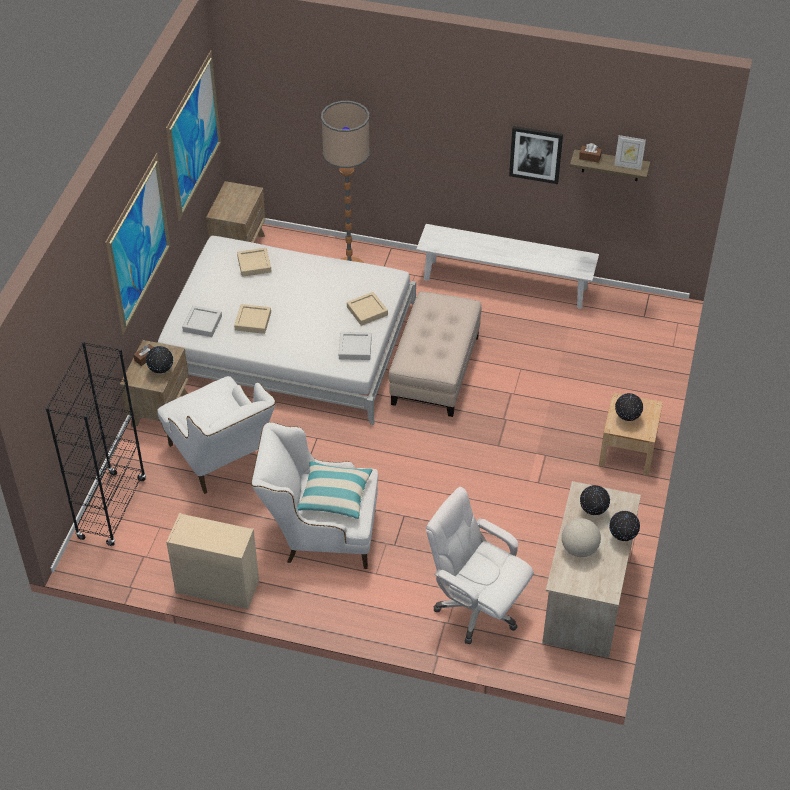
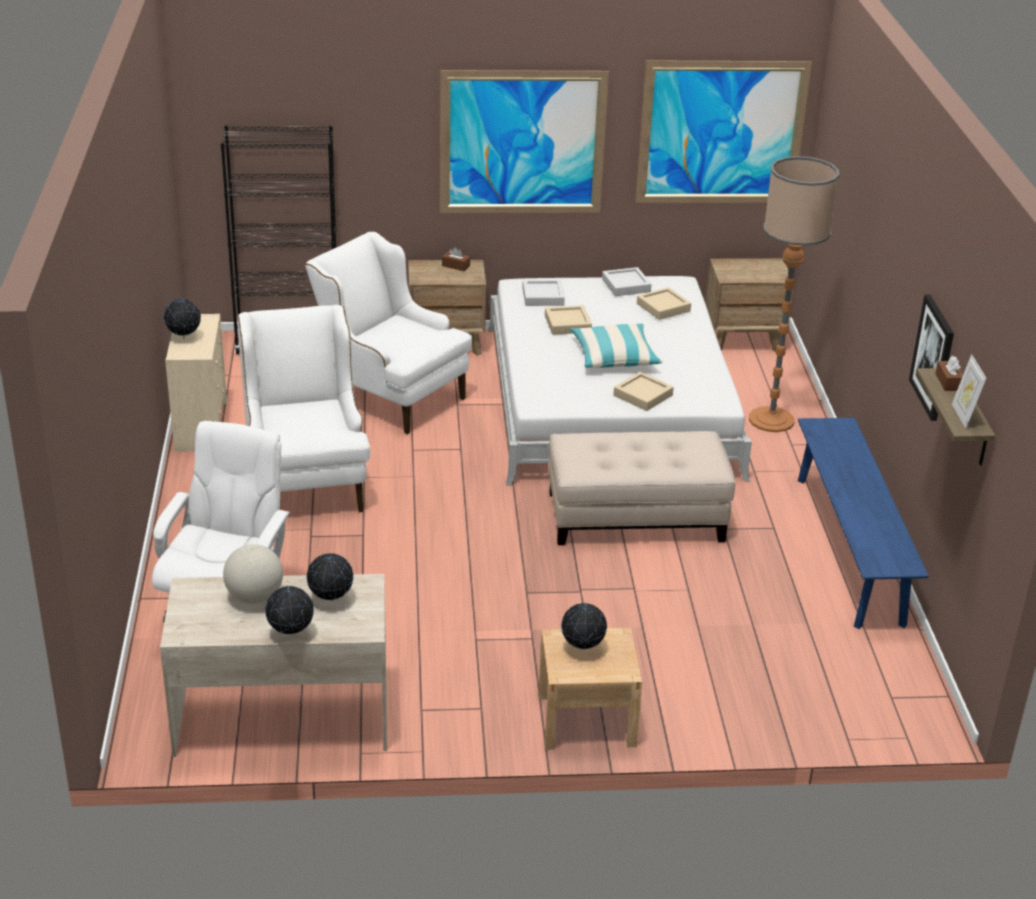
camera: 70 degrees right, 15 degrees down
(161, 371) = (440, 278): globe -> globe (184, 337)
(223, 461) = (390, 395): white armchair -> white armchair turned 90 degrees clockwise
(334, 495) = (304, 418): pillow -> pillow (614, 356)
(355, 348) = (569, 398): grey tray -> grey tray (626, 285)
(505, 284) = (849, 549): white bench -> blue bench

